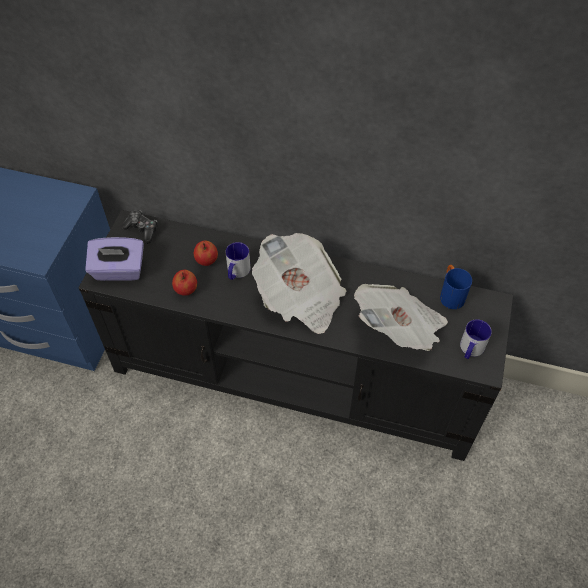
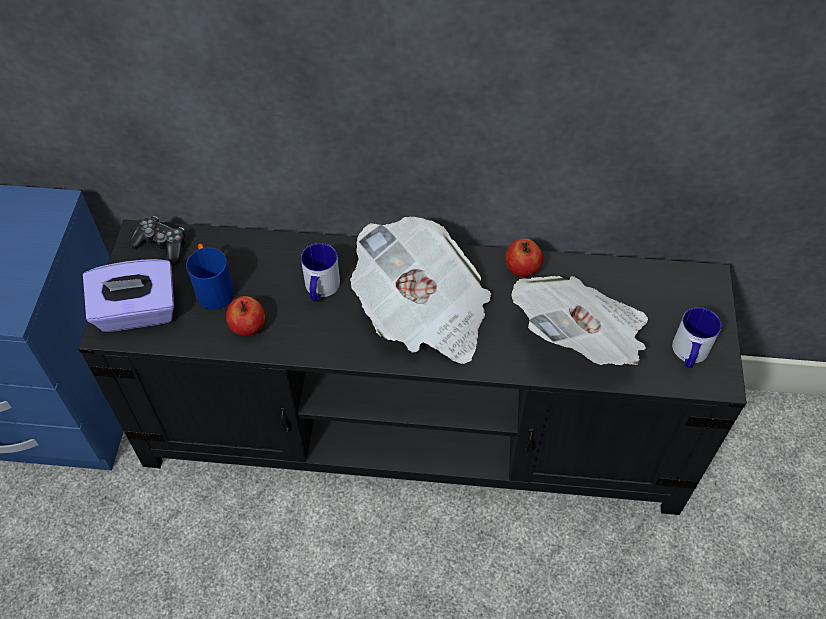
camera: 10 degrees left, 0 degrees up
(206, 261) = (271, 279): apple -> apple (522, 269)
(450, 295) = (641, 278): blue mug -> blue mug (213, 288)

